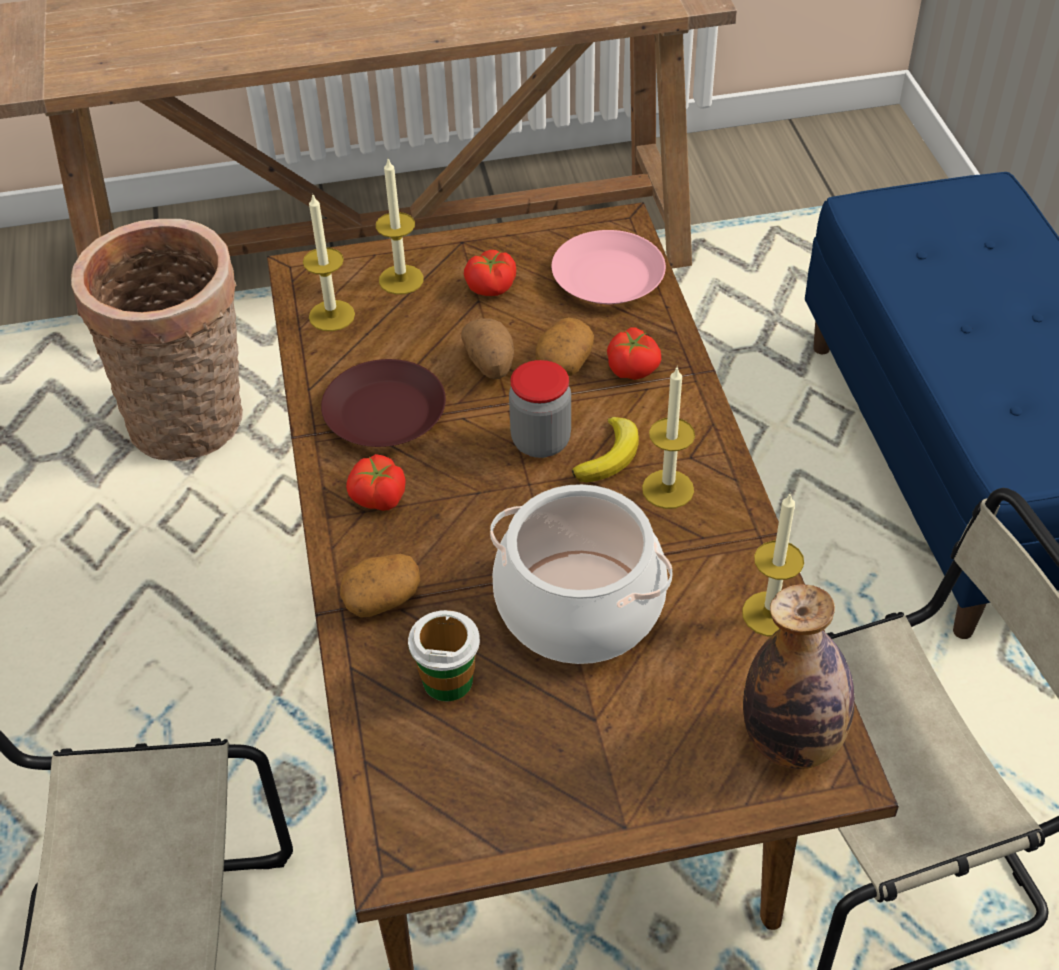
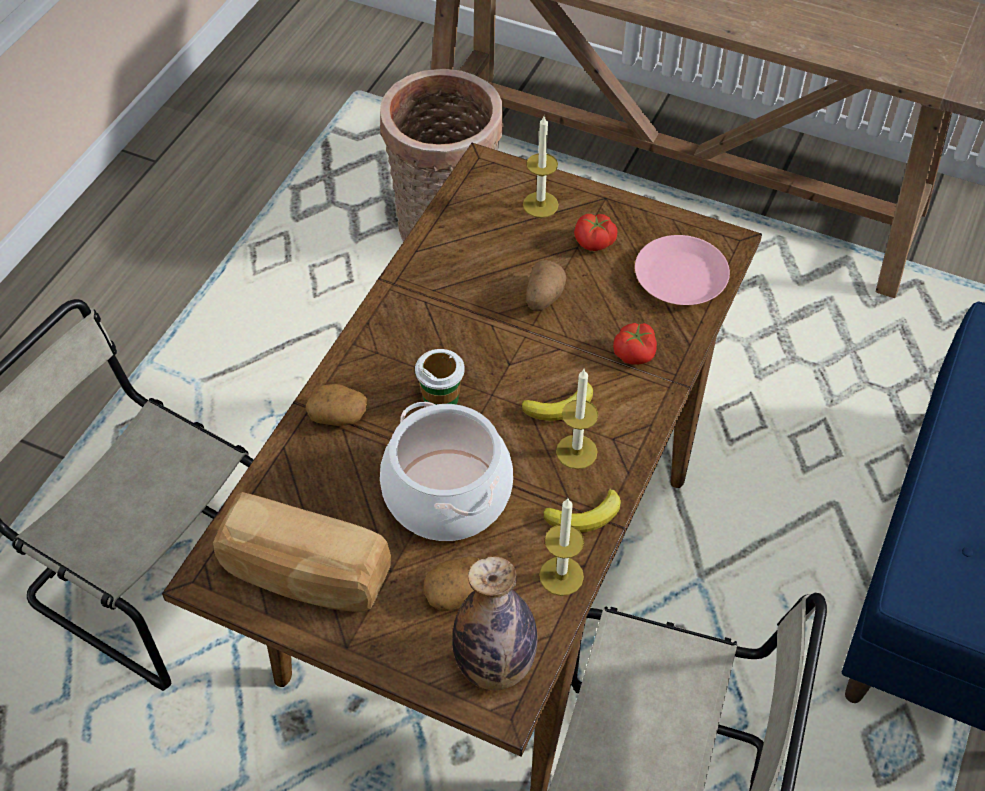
camera: 35 degrees right, 5 degrees up
(331, 316) = (474, 207): candle -> none
(378, 497) = (393, 348): tomato -> none
(383, 413) = (446, 293): brown plate -> none
(448, 680) = (329, 490): cup -> cup (441, 398)
(506, 783) = (305, 574): none -> bread
(541, 441) = (525, 370): jar -> none
(564, 361) = (593, 322): potato -> potato (455, 591)
(736, 543) = (585, 516): none -> banana

